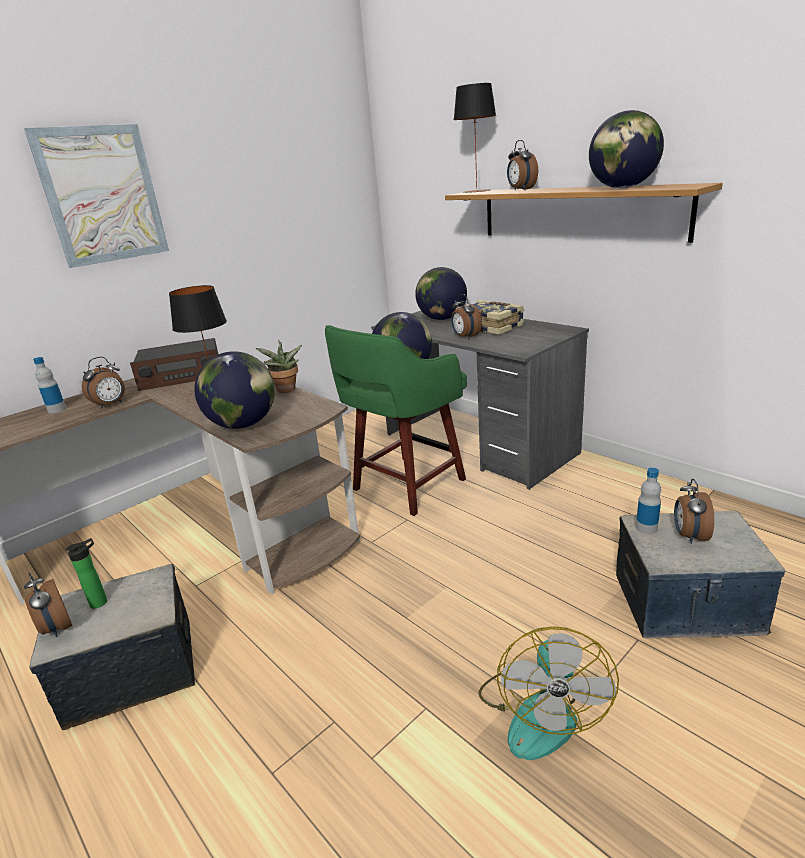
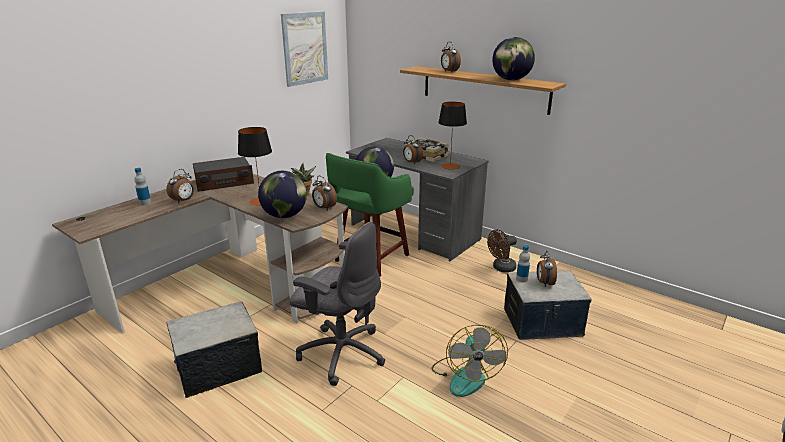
camera: 10 degrees left, 0 degrees up
(56, 628) = (182, 336): alarm clock -> alarm clock (324, 208)
(101, 601) = (204, 322): bottle -> none
(102, 195) = (178, 59): picture -> picture (305, 48)
(329, 652) = (341, 352): none -> grey office chair
(442, 319) = (393, 148): globe -> none
(476, 191) = (420, 68): table lamp -> table lamp (450, 166)
(612, 501) = (501, 268): none -> brown fan

